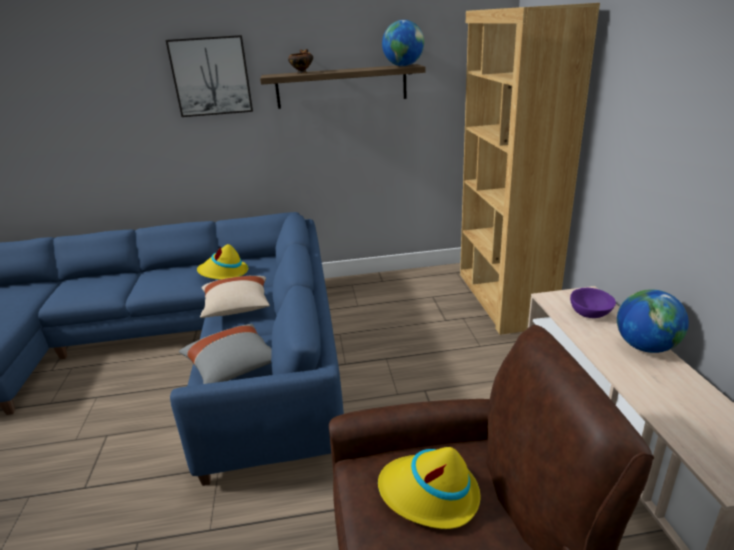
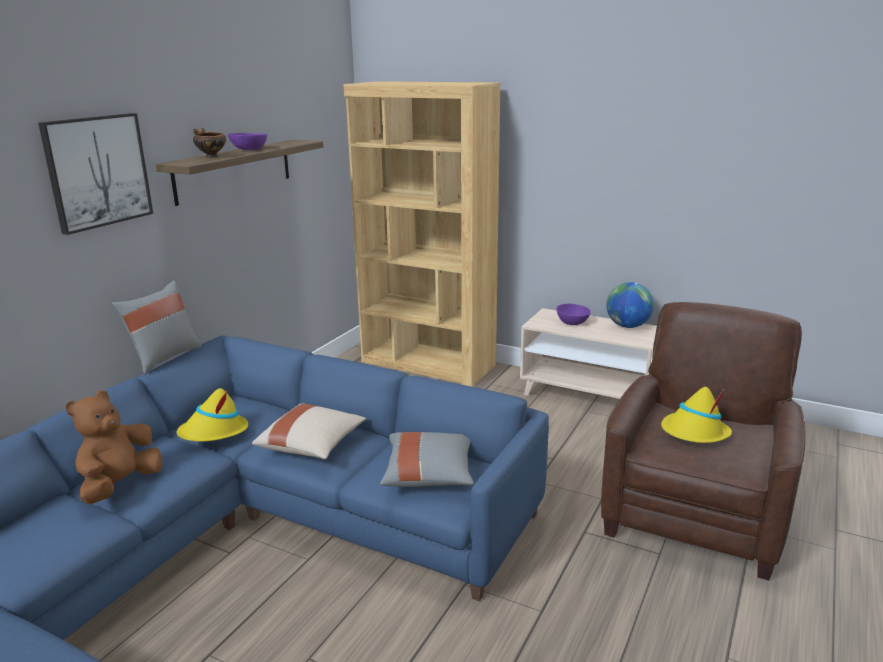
camera: 55 degrees left, 5 degrees down
(147, 280) = (120, 486): none -> brown plush toy
(245, 215) = (164, 358): none -> grey pillow
(347, 69) = (249, 150): none -> purple bowl
(403, 66) = (296, 142): globe -> none

